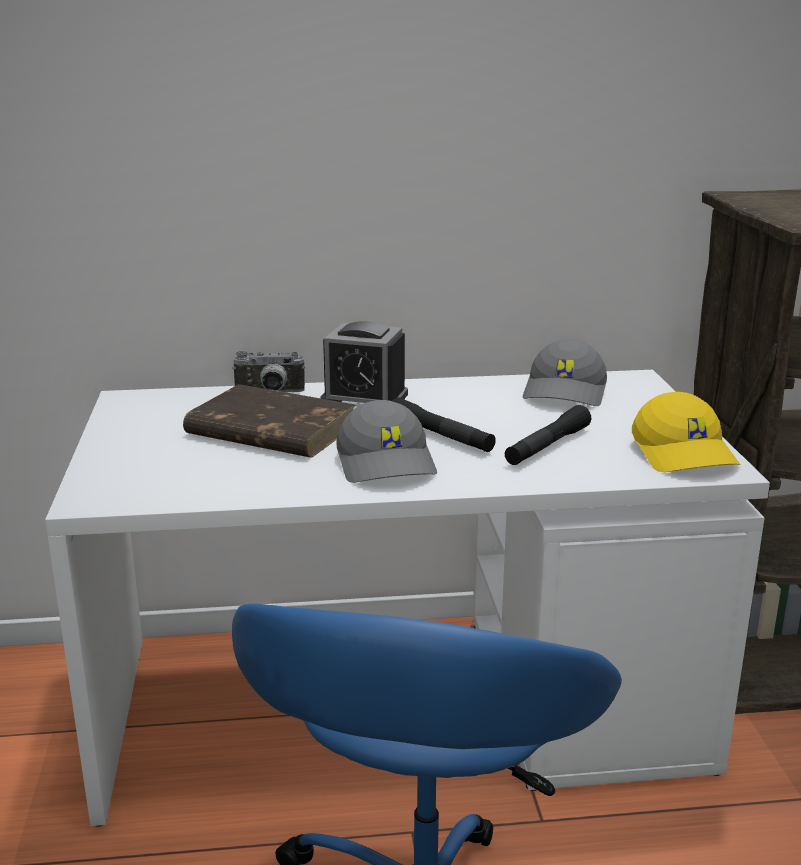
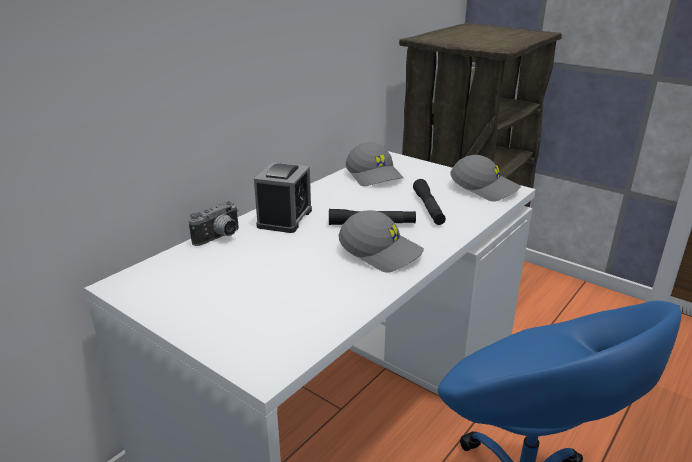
camera: 45 degrees left, 5 degrees up
(269, 430) = (274, 262): brown book -> none
(364, 398) = (285, 218): alarm clock -> alarm clock turned 45 degrees counterclockwise
(685, 454) = (484, 188): yellow cap -> grey cap

